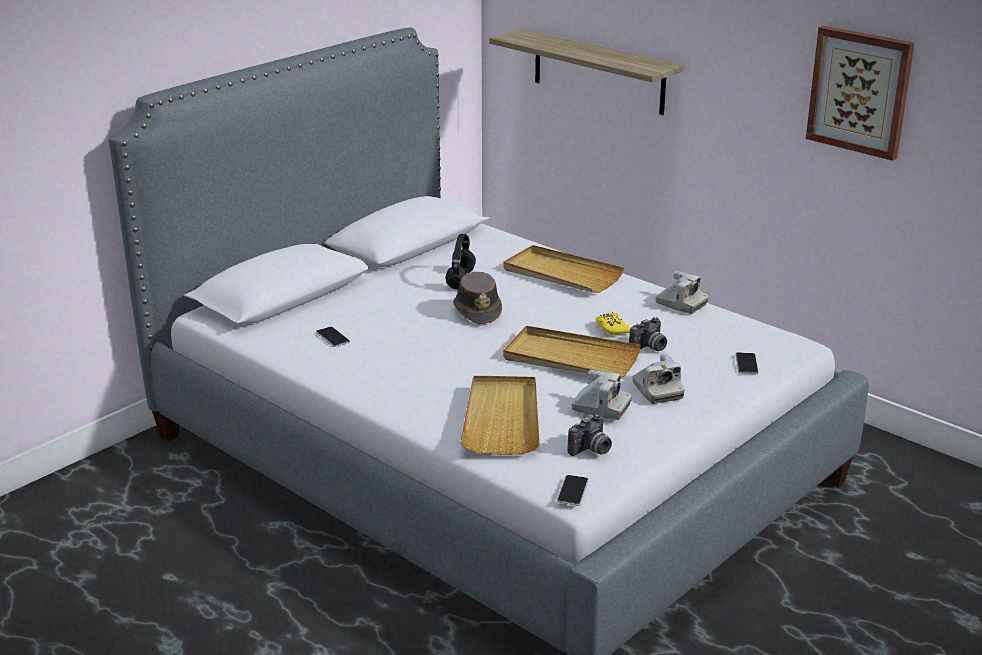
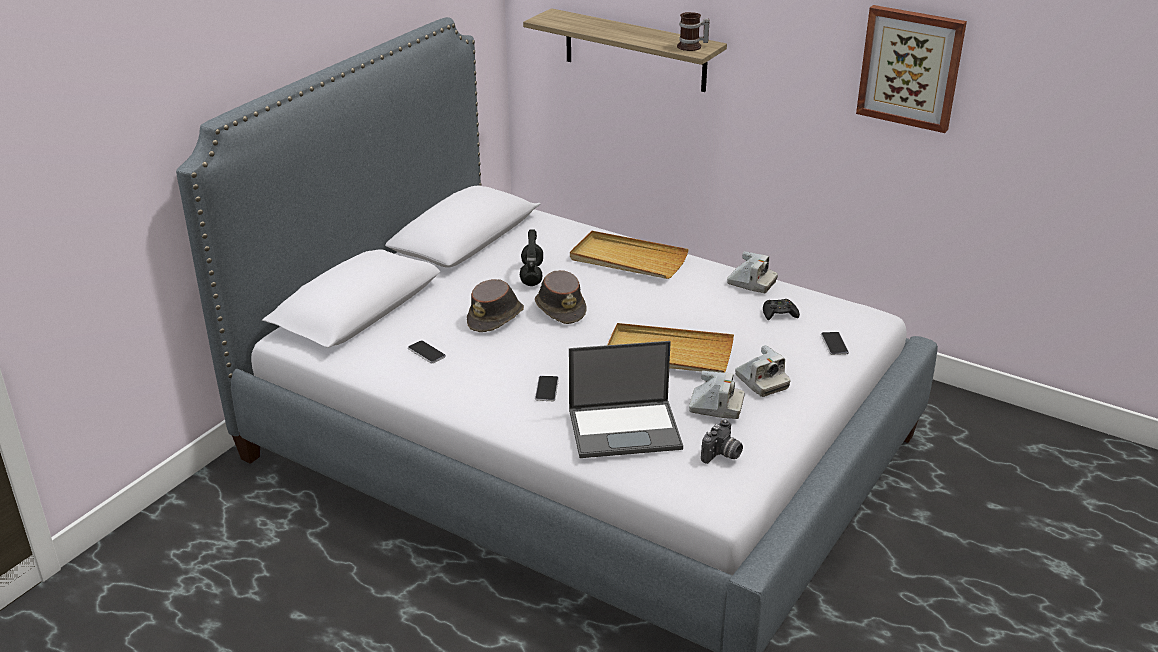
camera: 10 degrees left, 5 degrees up
(411, 313) = (496, 317): none -> brown hat
(502, 418) = (626, 428): beige tray -> laptop
(573, 491) = (719, 502): phone -> phone (547, 389)
(612, 328) = (696, 316): yellow game controller -> none
(646, 66) = (692, 47): none -> mug
(649, 348) = (738, 335): camera -> none
(699, 333) = (779, 314): none -> black game controller

